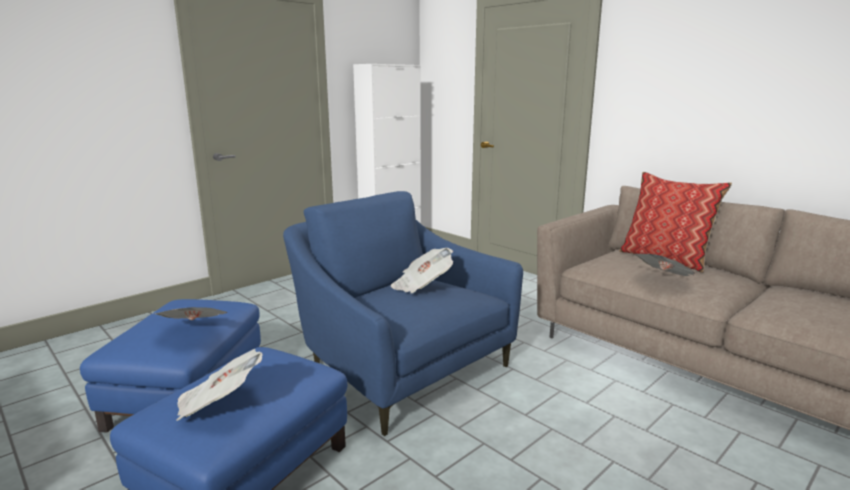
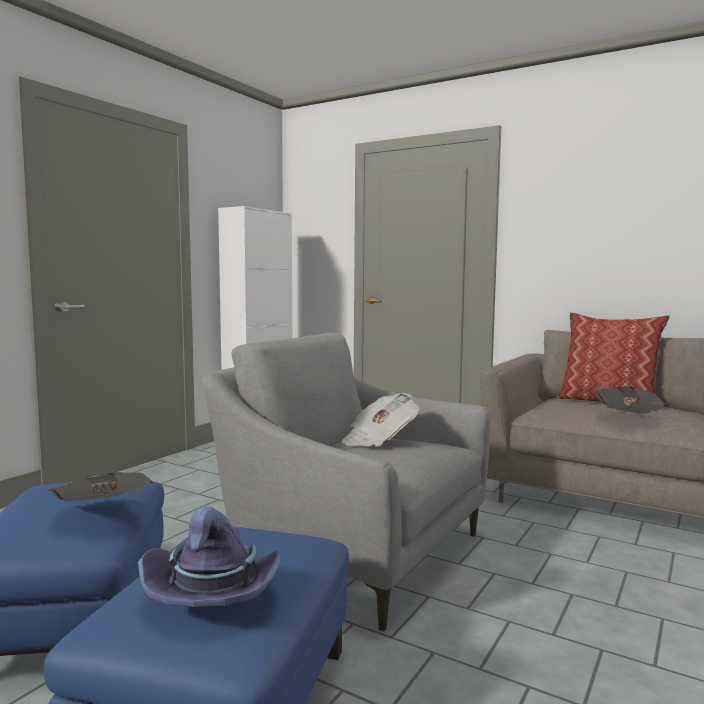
camera: 15 degrees left, 10 degrees down
(219, 404) = (214, 593): newspaper -> purple hat
(398, 366) = (348, 550): blue armchair -> grey armchair

